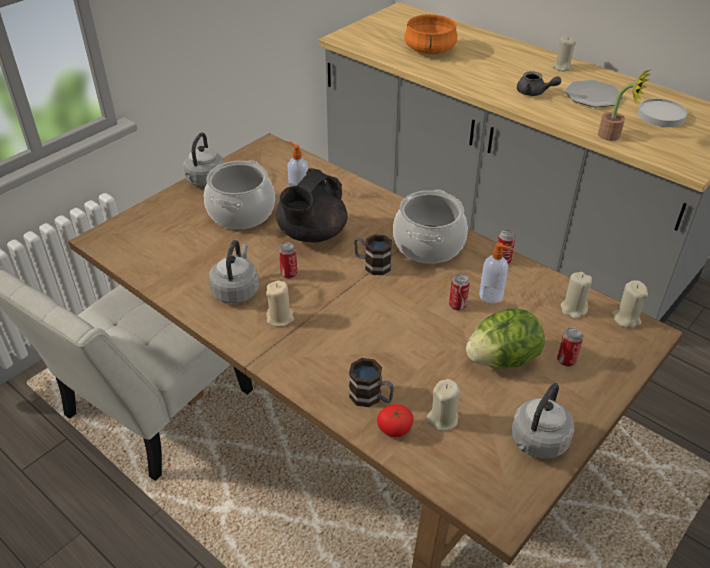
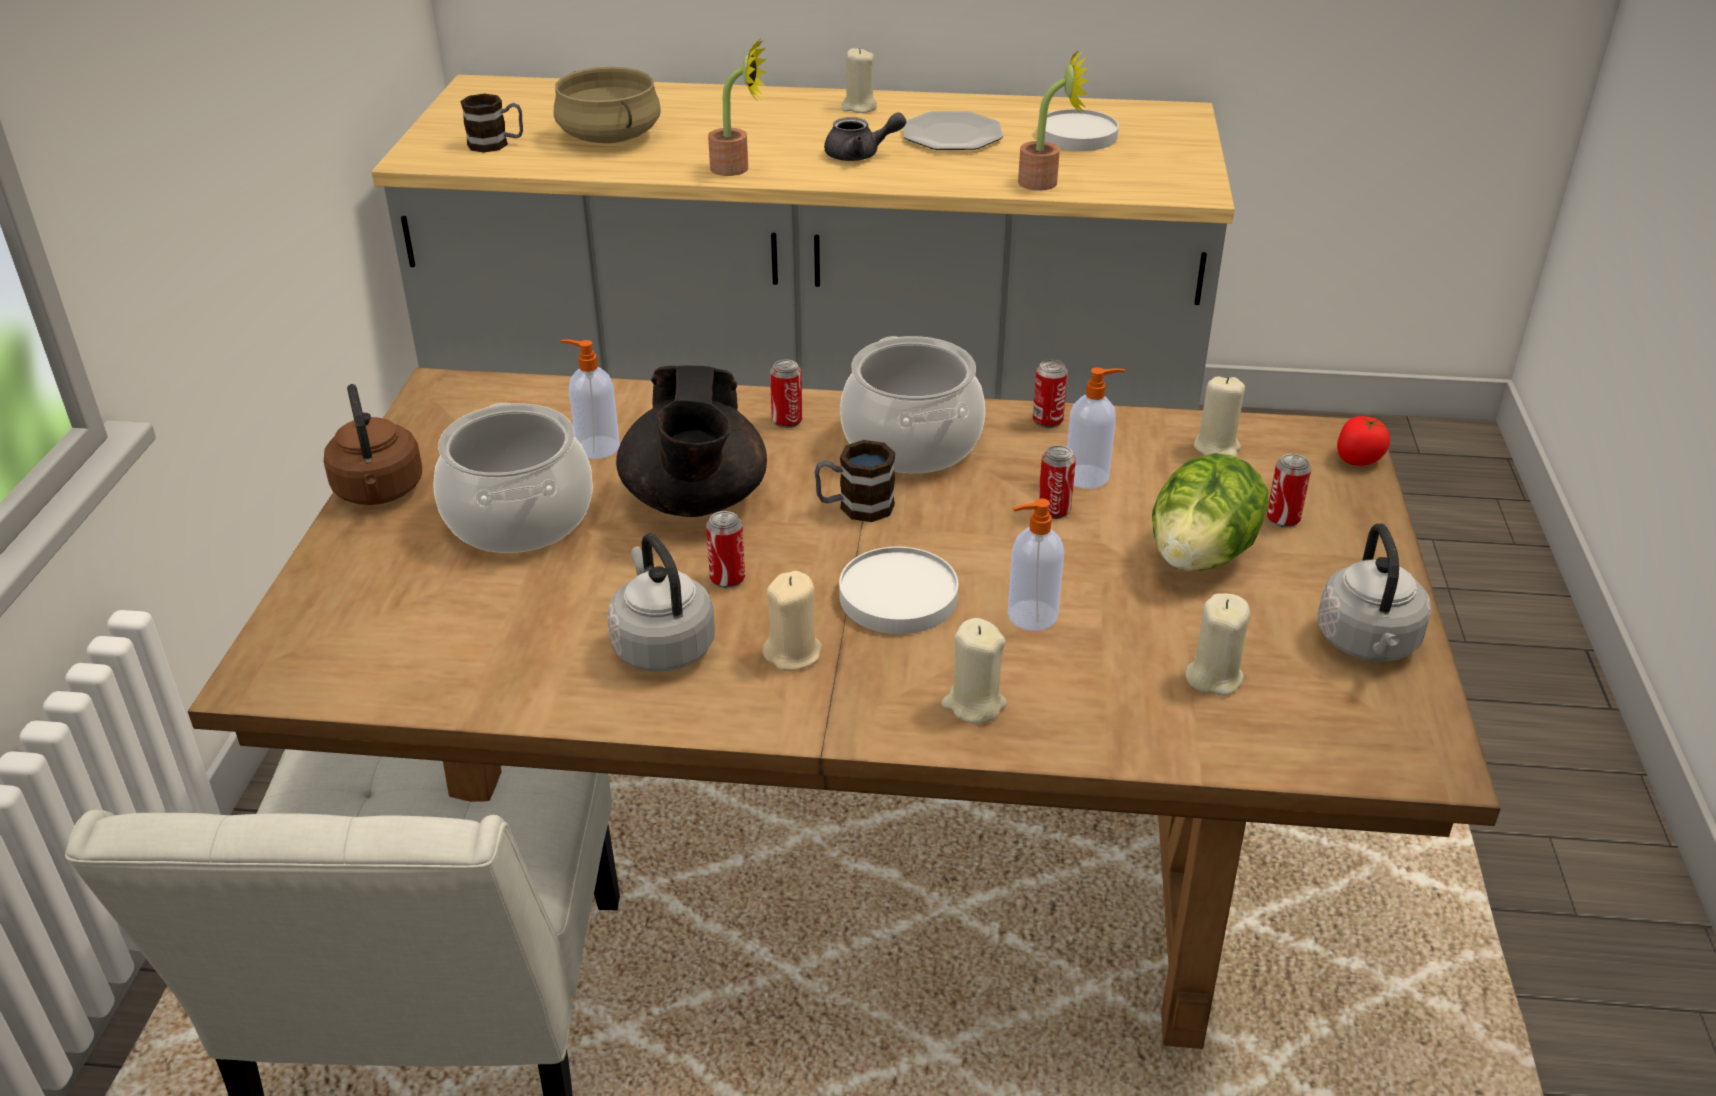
camera: 35 degrees left, 5 degrees down
(205, 181) = (379, 492): grey kettle -> brown kettle
(347, 313) = (898, 595): none -> white plate
(371, 397) = (1079, 699): mug -> mug (496, 144)
(386, 213) = (787, 421): none -> can
(392, 349) = (1030, 616): none -> soap dispenser
(394, 429) = (1164, 727): tomato -> tomato (1358, 459)
(429, 50) = (608, 136): orange cooking pot -> beige cooking pot
(469, 82) = (737, 168): none -> potted plant
(626, 319) = (1295, 432): beige candle -> beige candle (973, 704)

